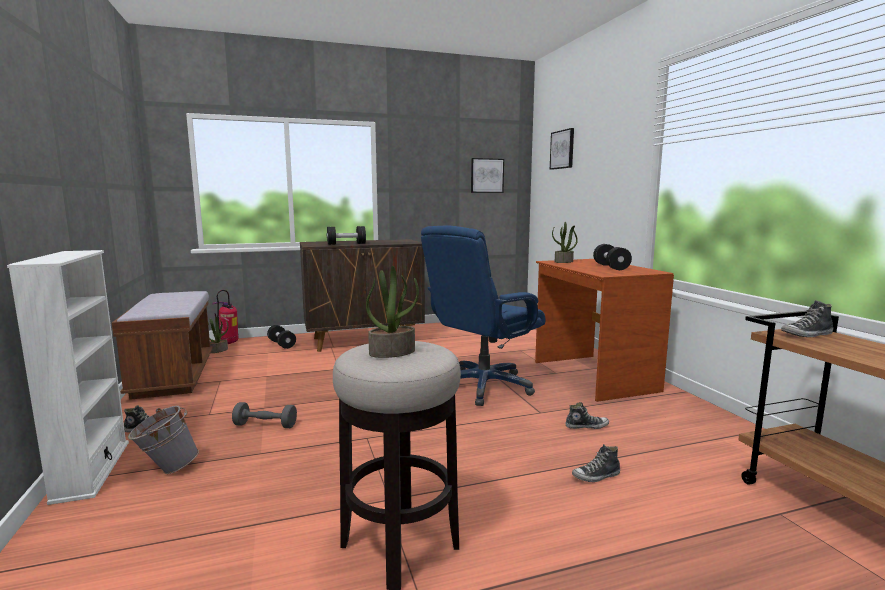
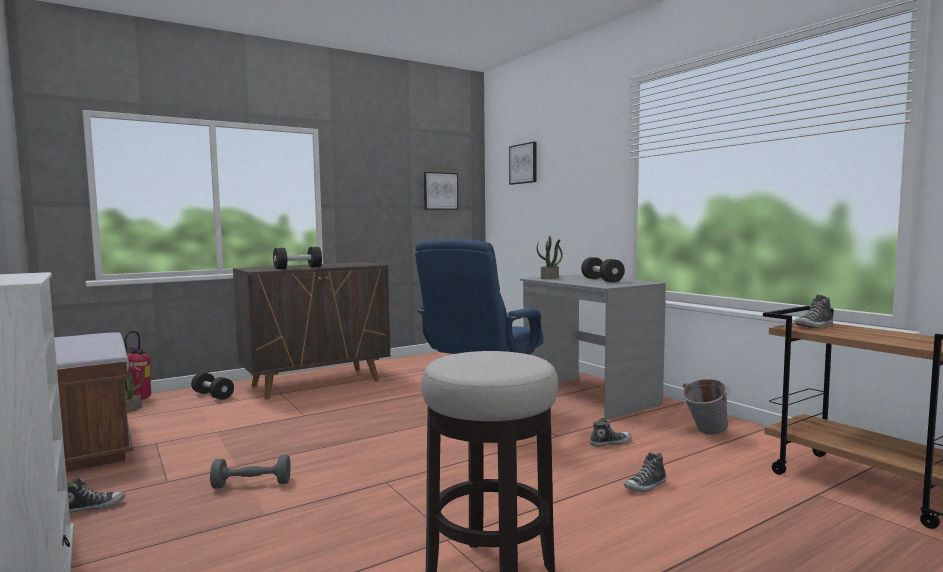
camera: 15 degrees left, 5 degrees down
(166, 469) = (151, 549): grey bucket -> grey bucket (705, 433)
(392, 352) = (486, 360): potted plant -> none
(592, 376) = (588, 396): brown desk -> grey desk

